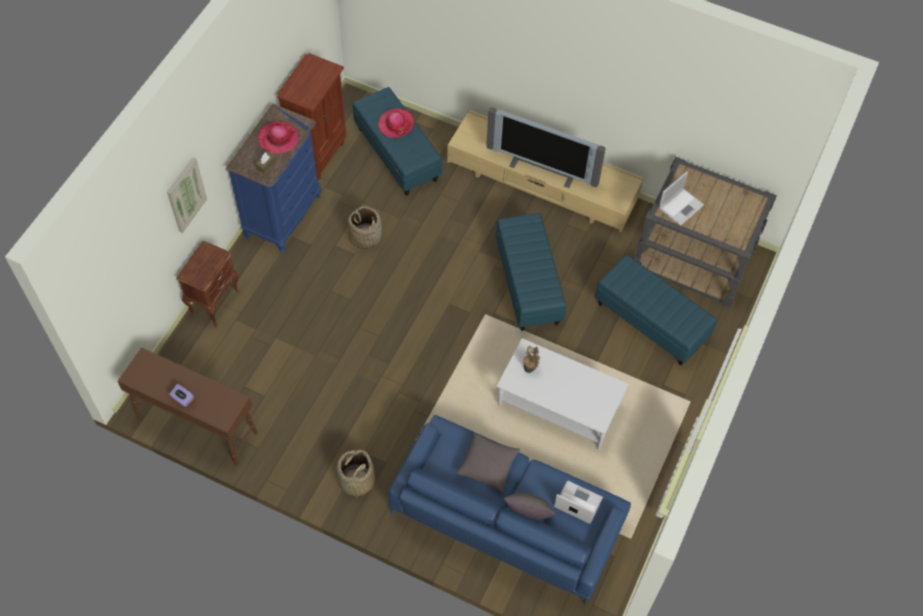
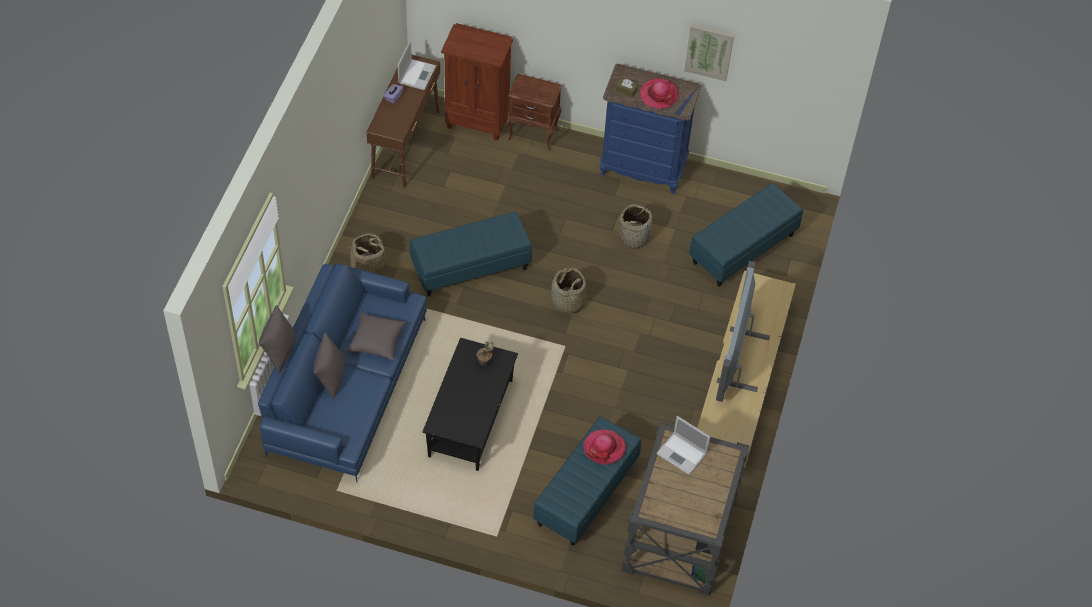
camera: 80 degrees right, 5 degrees down
(185, 194) = (565, 31): picture -> picture (709, 51)
(319, 156) = (722, 186): brown cabinet -> brown cabinet (477, 124)
(396, 124) = (753, 221): hat -> hat (604, 448)
(434, 304) = (568, 302): none -> basket
(513, 551) = (279, 352): none -> grey pillow
(527, 284) = (608, 379): blue ottoman -> blue ottoman (470, 268)
(557, 406) = (471, 417): white coffee table -> black coffee table
(577, 502) = (348, 416): laptop -> laptop (417, 74)

